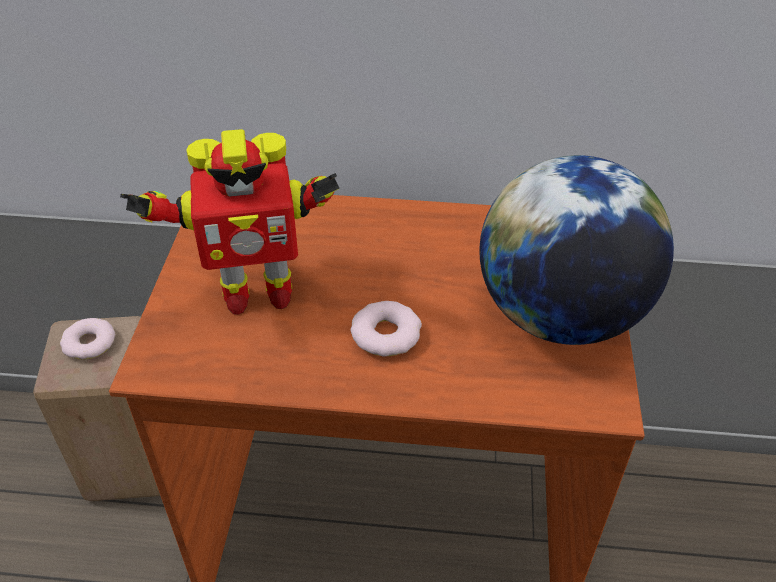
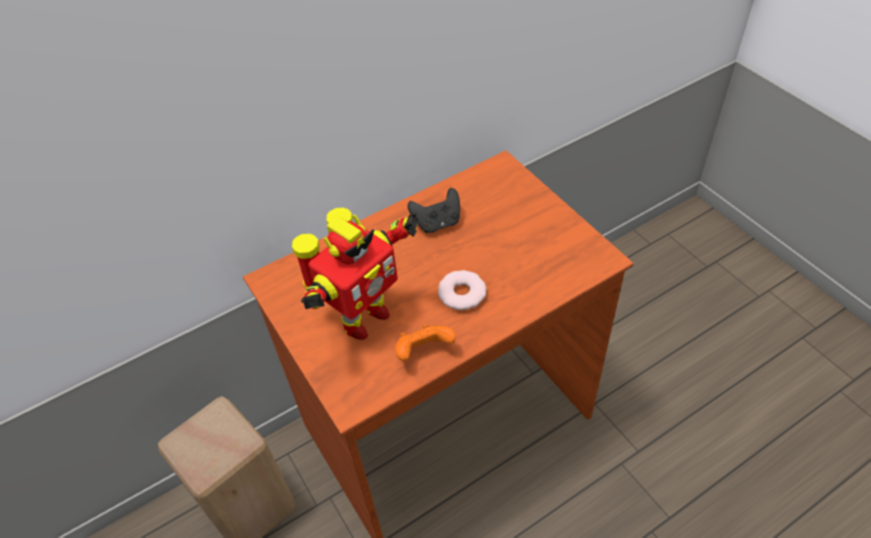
camera: 35 degrees left, 5 degrees up
(89, 343) = (203, 437): donut -> none
(277, 367) = (423, 351): none -> orange game controller
(442, 245) = (437, 223): none -> black game controller
(559, 315) = (538, 225): globe -> none

